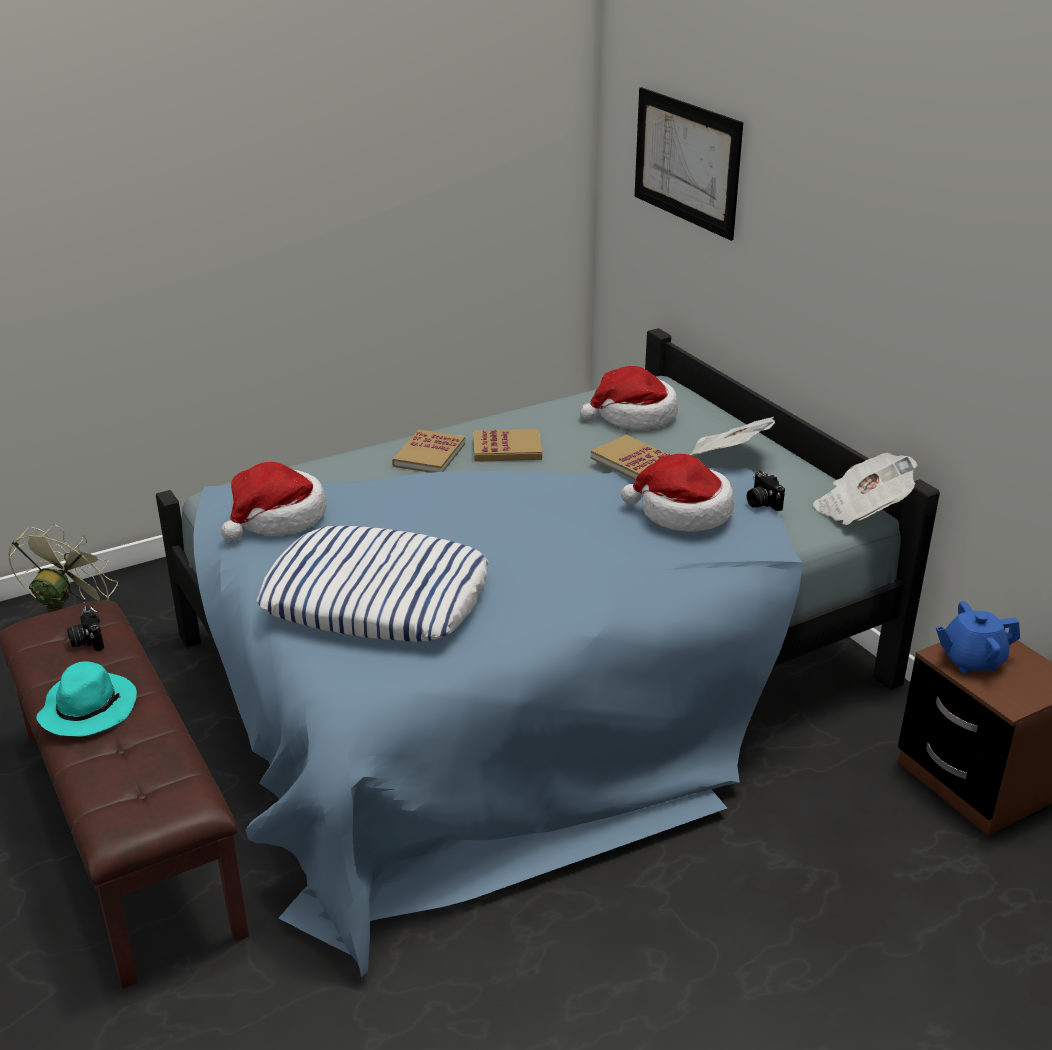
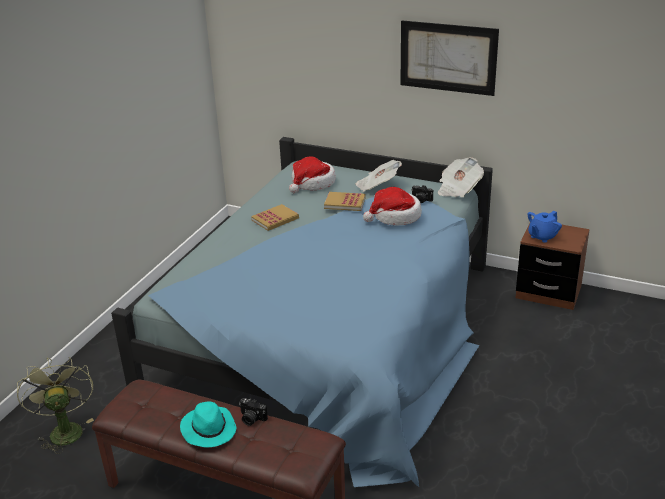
camera: 35 degrees left, 0 degrees up
(87, 640) = (158, 401): camera -> camera (251, 419)
(277, 518) = (214, 293): hat -> none
(375, 598) = (316, 307): pillow -> none
(429, 455) = (241, 236): book -> none
(686, 161) = (288, 43): picture -> picture (448, 57)

